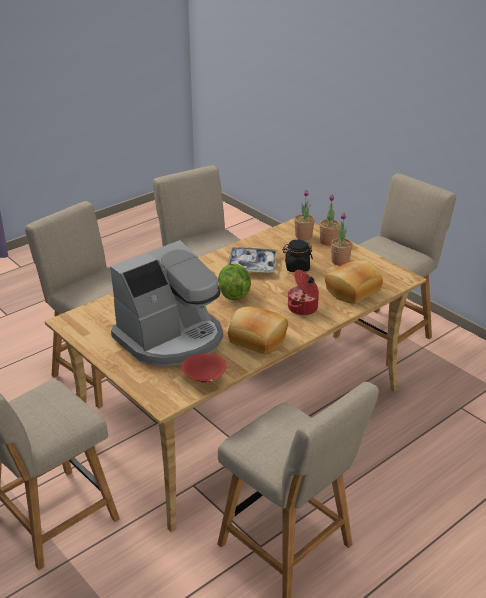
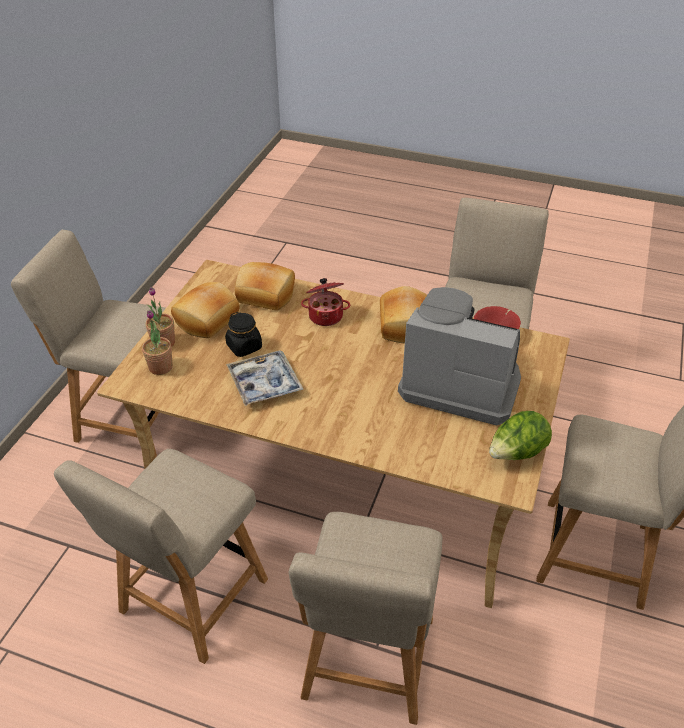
camera: 120 degrees left, 10 degrees up
(234, 293) = (337, 373): lettuce -> lettuce (516, 453)
(340, 261) = (208, 320): potted plant -> bread

